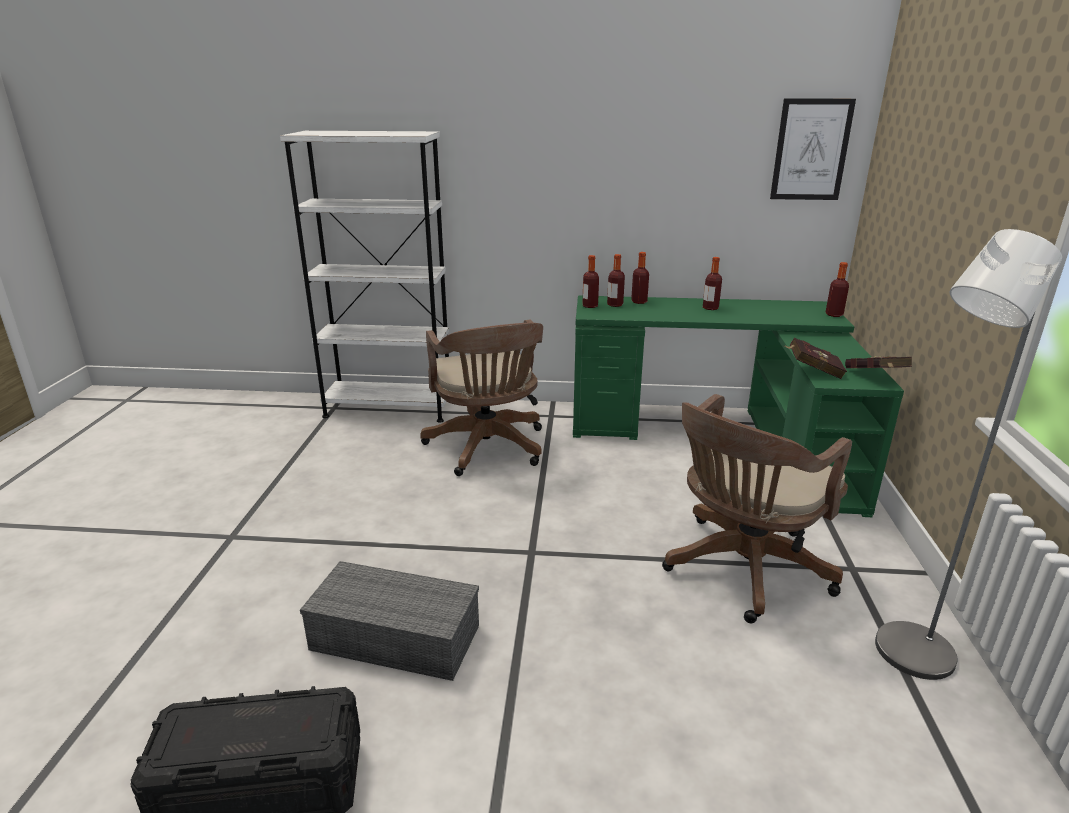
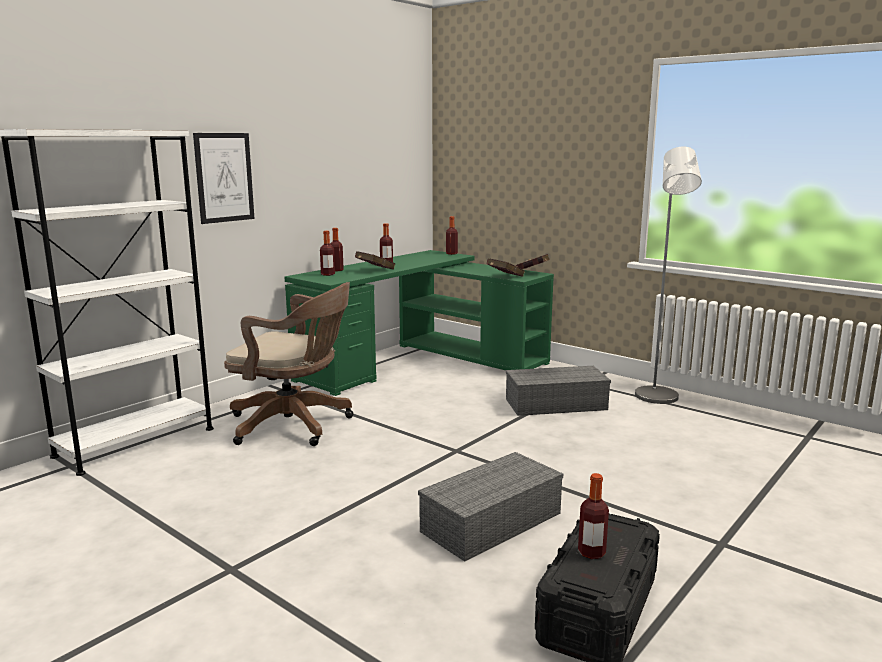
camera: 55 degrees left, 10 degrees down
(590, 306) = (314, 278): bottle -> bottle (591, 552)
(669, 313) = (373, 270): none -> red book
(742, 571) = (554, 404): brown office chair -> grey storage box
(811, 150) = (406, 144): picture -> picture (224, 177)

